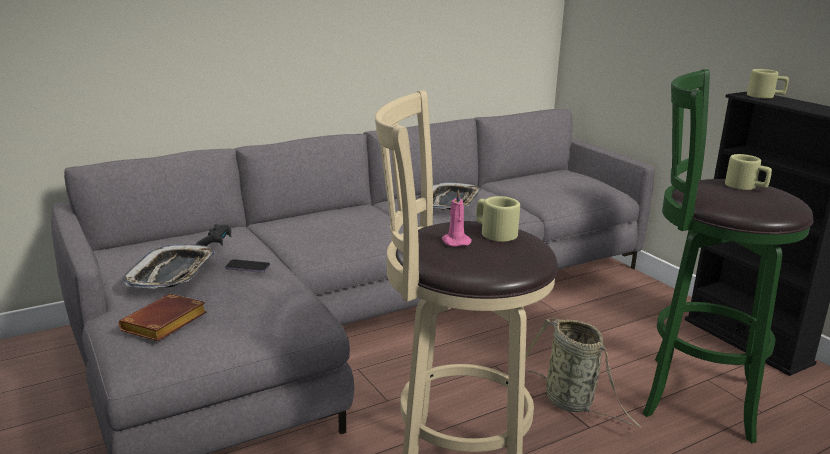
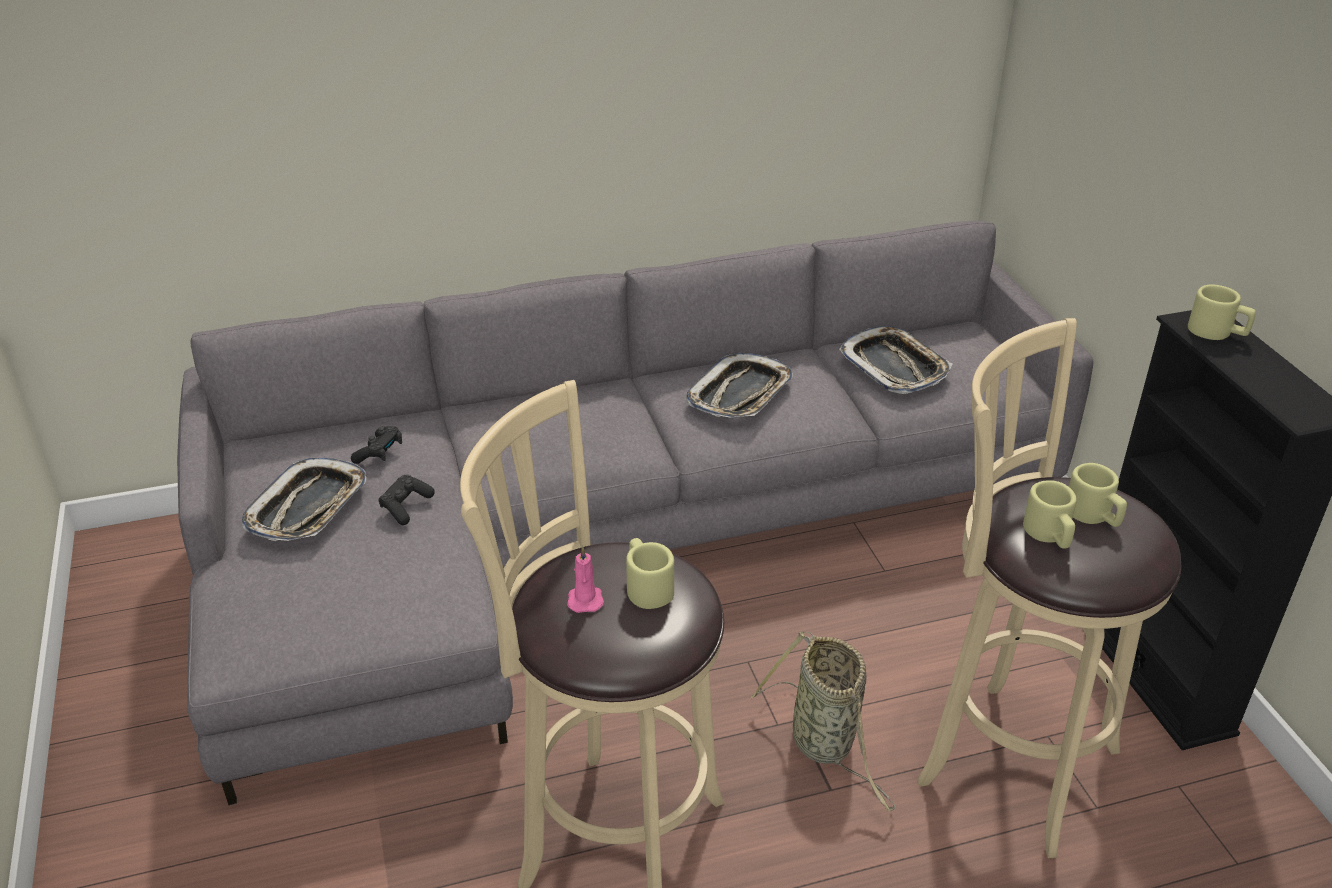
camera: 15 degrees right, 15 degrees up
(164, 325) = (273, 602): brown book -> none
(247, 267) = (406, 507): phone -> black game controller
(536, 186) = (894, 366): none -> tray
(692, 395) = (1008, 760): green stool -> beige stool
(729, 195) = (1049, 534): none -> beige mug

